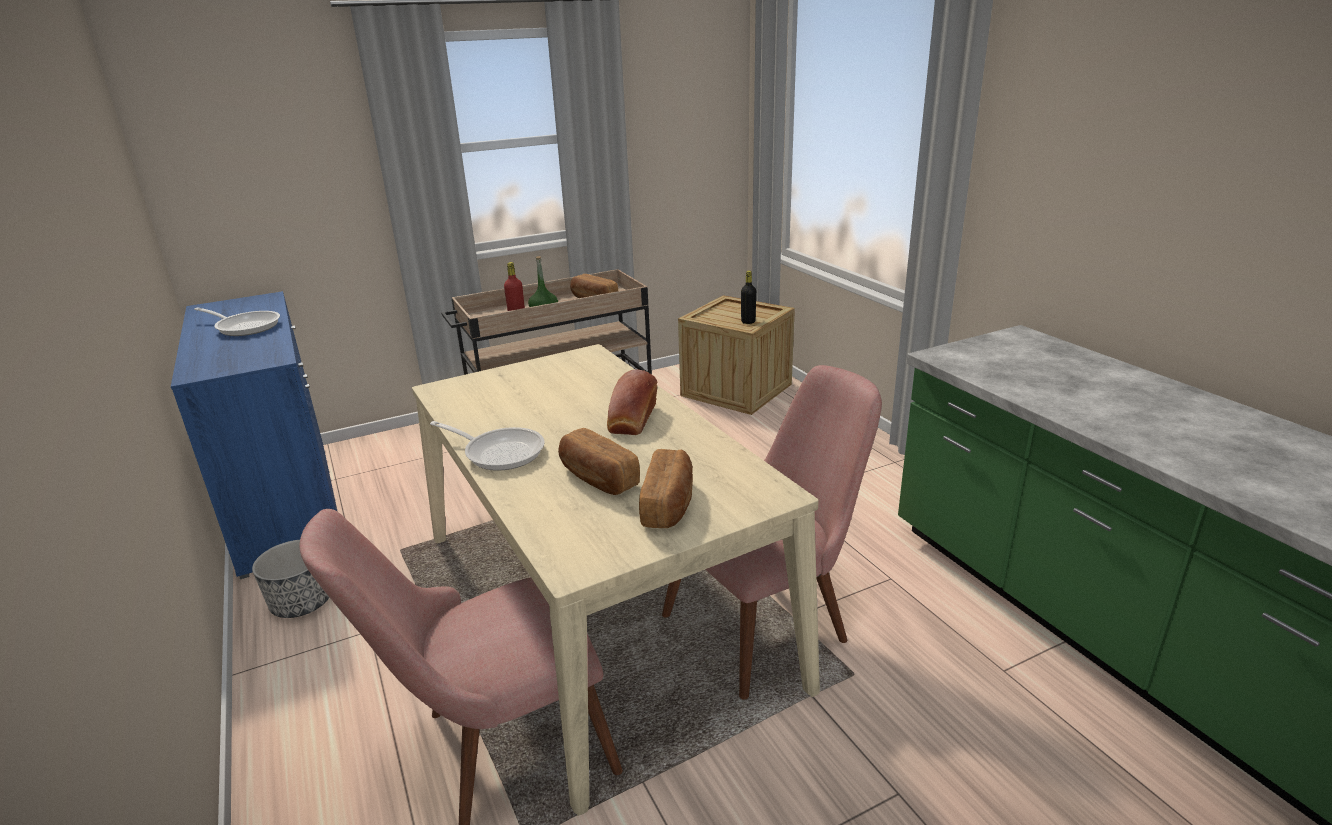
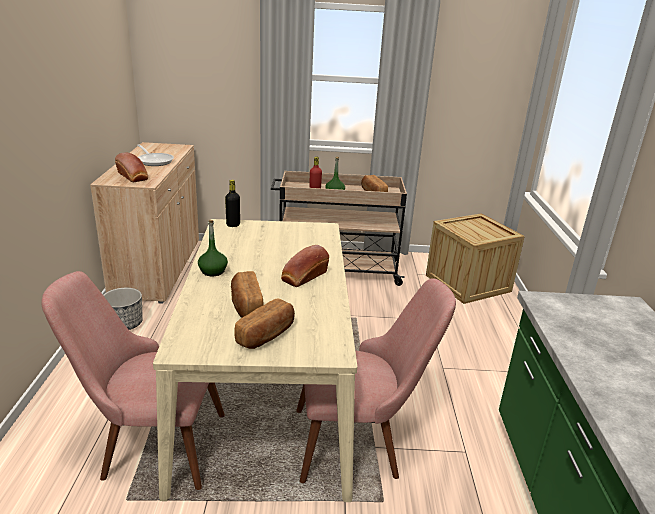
camera: 25 degrees right, 0 degrees up
(237, 357) = (133, 177): none -> bread
(287, 504) = (158, 268): blue cabinet -> beige cabinet
(499, 452) = (213, 271): frying pan -> green bottle
(748, 321) = (481, 236): black bottle -> black bottle (233, 225)

